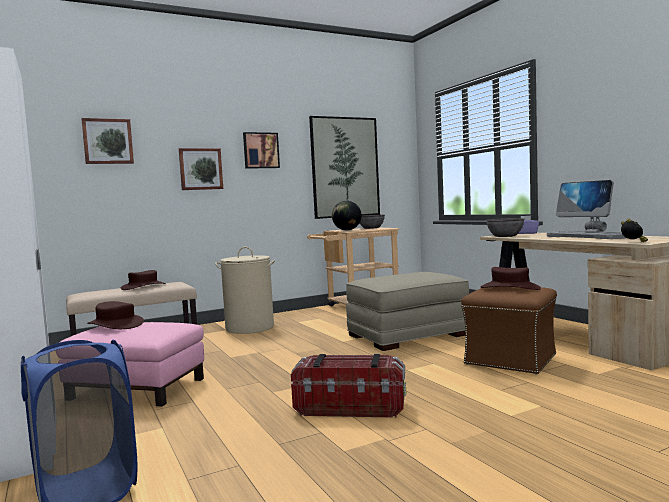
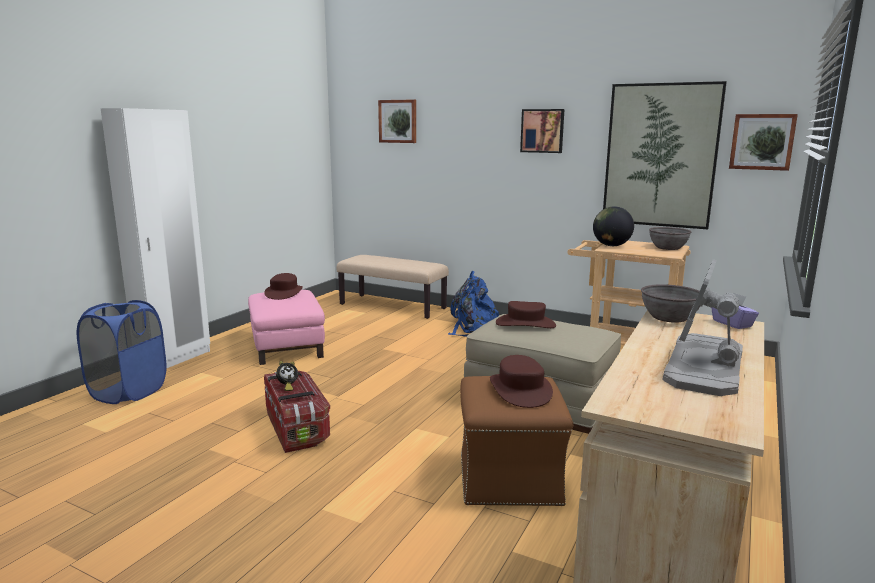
camera: 55 degrees right, 10 degrees up
(143, 286) = (400, 261): brown hat -> brown hat (525, 324)
(200, 169) = (475, 150): picture -> picture (762, 142)
(249, 328) = (472, 328): beige laundry basket -> blue backpack
(633, 242) = (605, 398): alarm clock -> alarm clock (287, 387)

